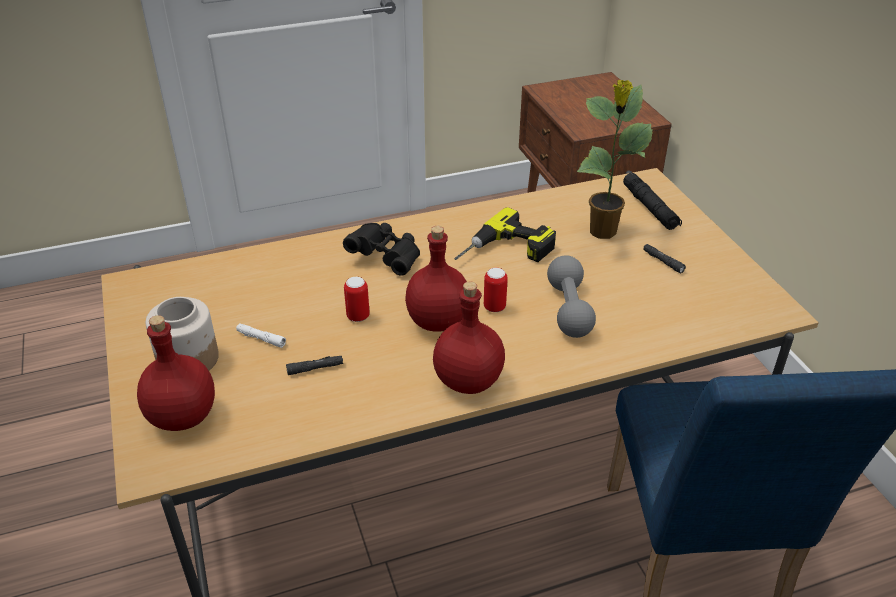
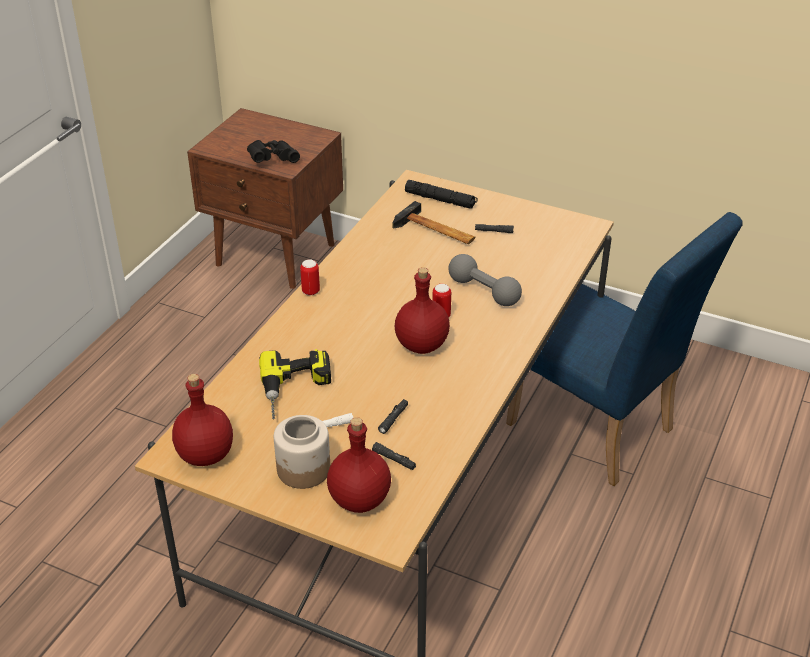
camera: 45 degrees left, 0 degrees up
(261, 403) = (394, 459): none -> black flashlight
(358, 316) = (369, 373): can -> can (310, 291)
(386, 257) = (326, 326): black binoculars -> black binoculars (272, 160)
(467, 380) = (489, 366): red bottle -> red bottle (204, 455)
(505, 252) = (396, 278): power drill -> power drill (296, 390)
(602, 232) = (435, 232): potted plant -> hammer

